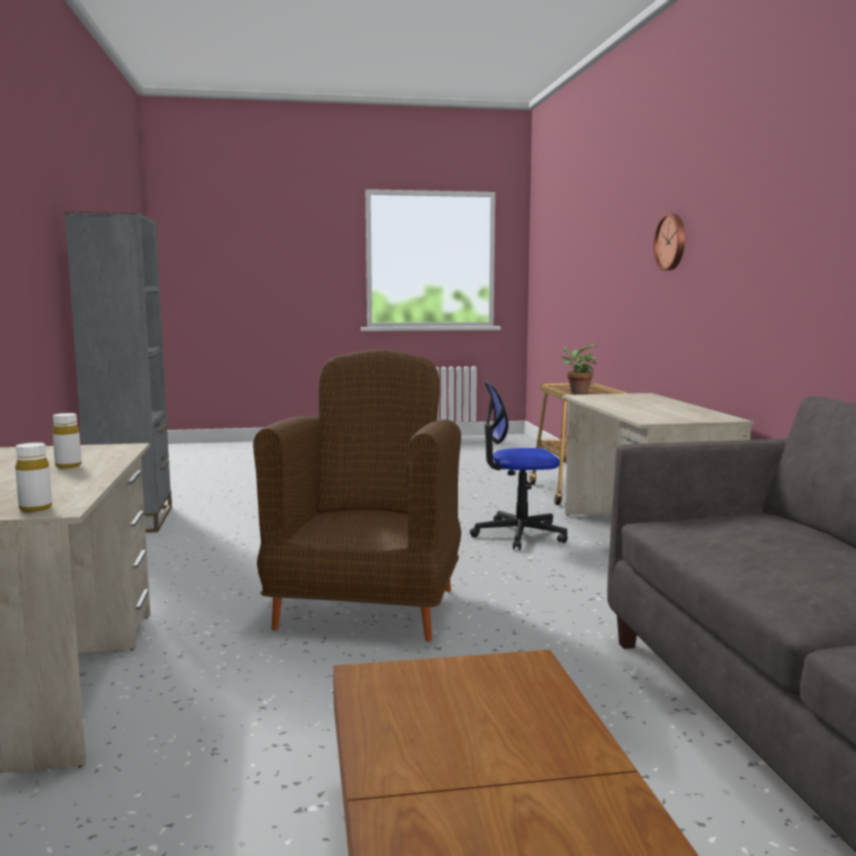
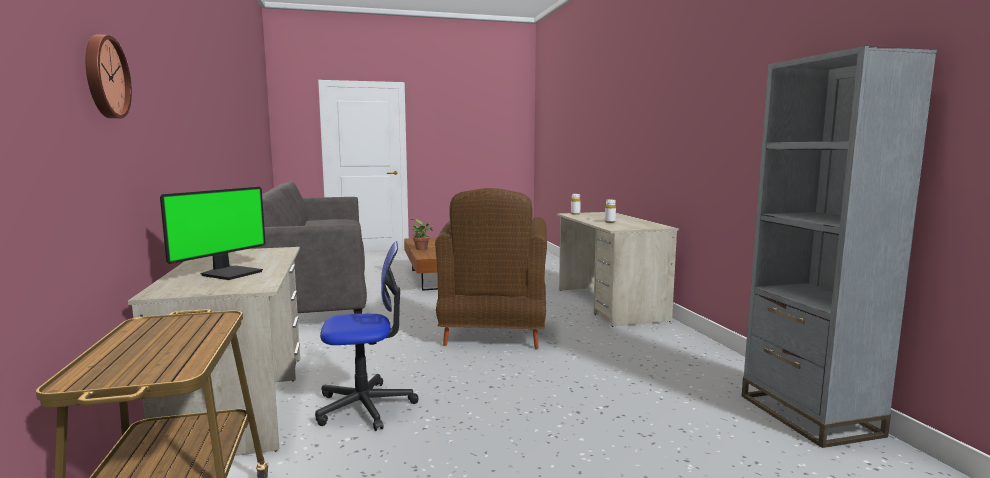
camera: 175 degrees right, 0 degrees up
(576, 392) = (194, 332): potted plant -> potted plant (422, 249)
(632, 402) = (231, 273): none -> monitor

